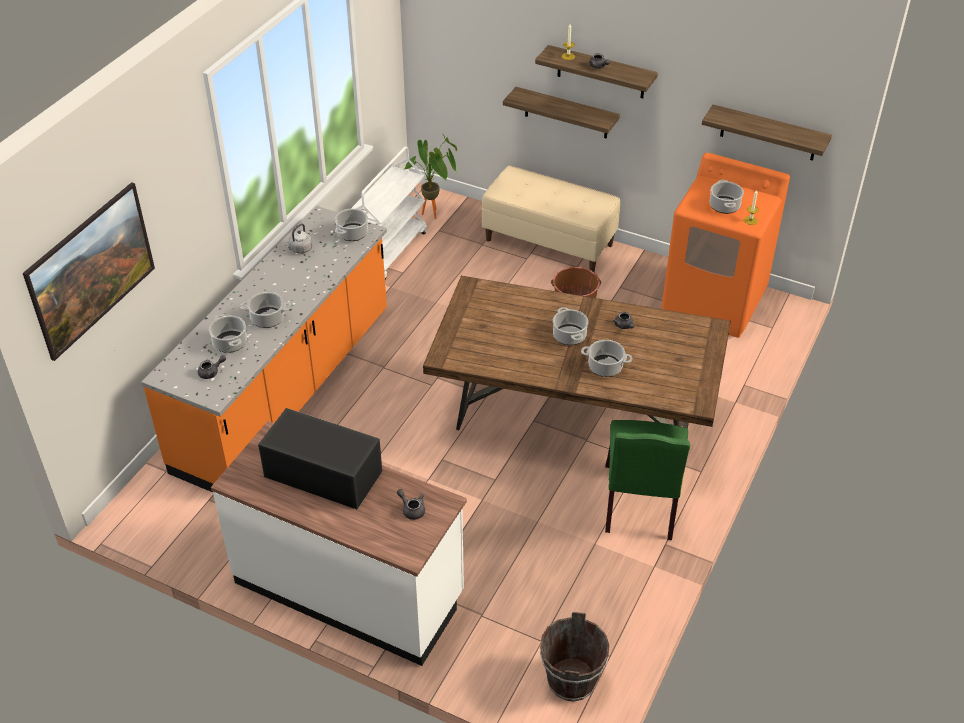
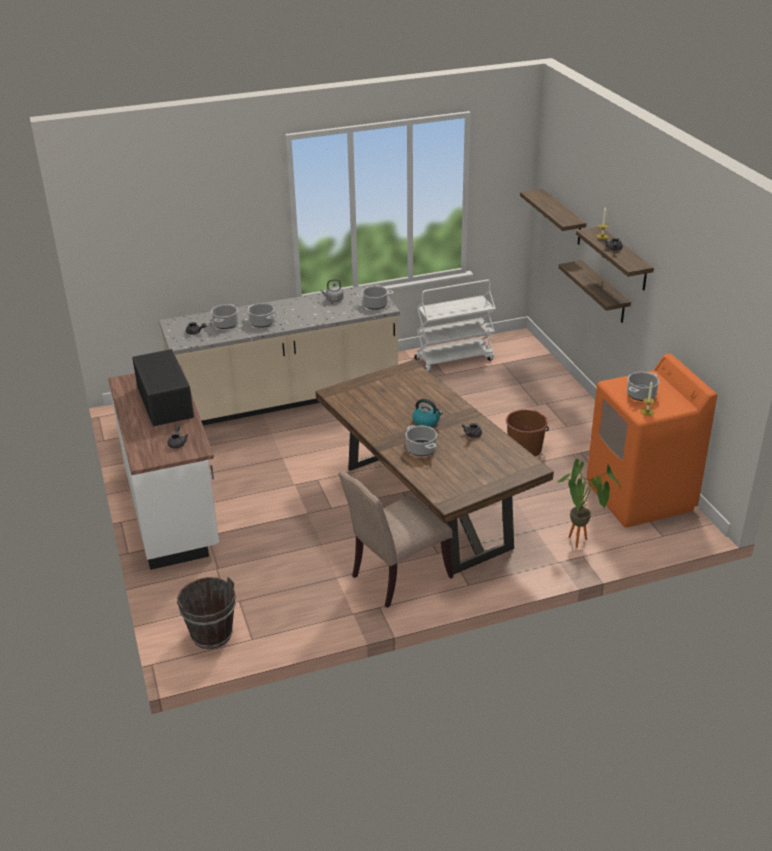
camera: 45 degrees right, 10 degrees down
(97, 291) = (147, 242): picture -> none
(286, 391) = (286, 399): orange counter -> beige counter
(435, 214) = (513, 353): potted plant -> potted plant (580, 544)
(549, 242) = (569, 403): beige bench -> none
(569, 336) = (426, 421): cooking pot -> kettle
(640, 506) = (397, 577): green chair -> beige chair
(768, 133) = (711, 348): shelf -> shelf (562, 217)

